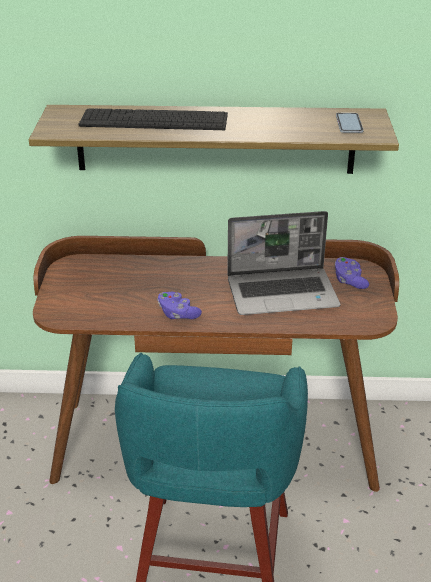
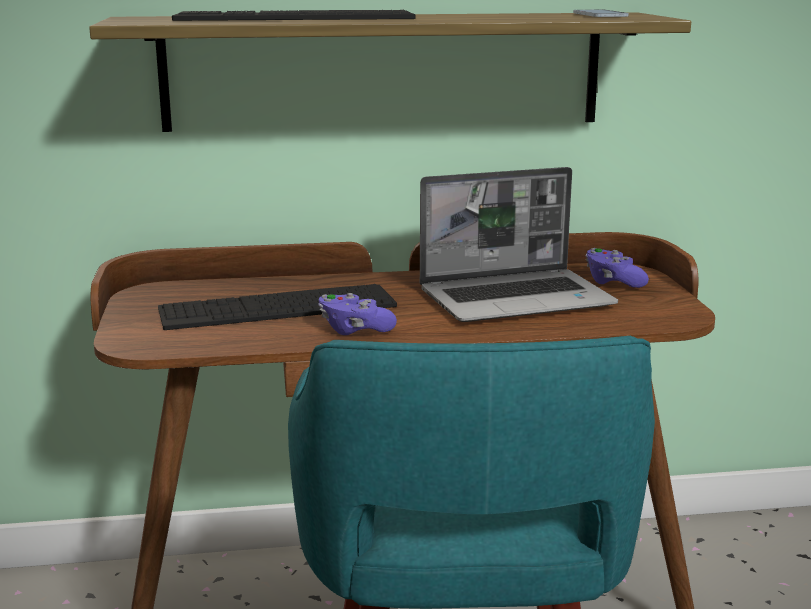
camera: 10 degrees left, 15 degrees down
(140, 287) = (277, 307): none -> keyboard

